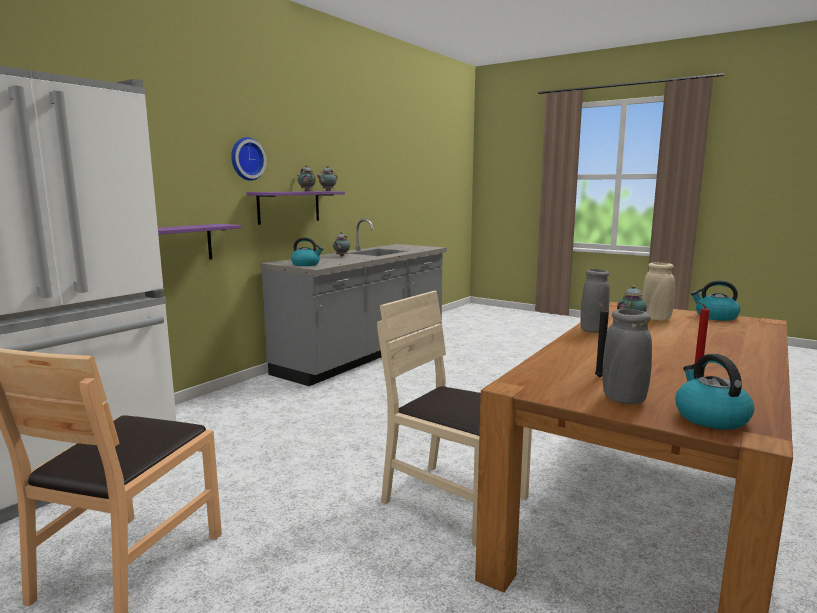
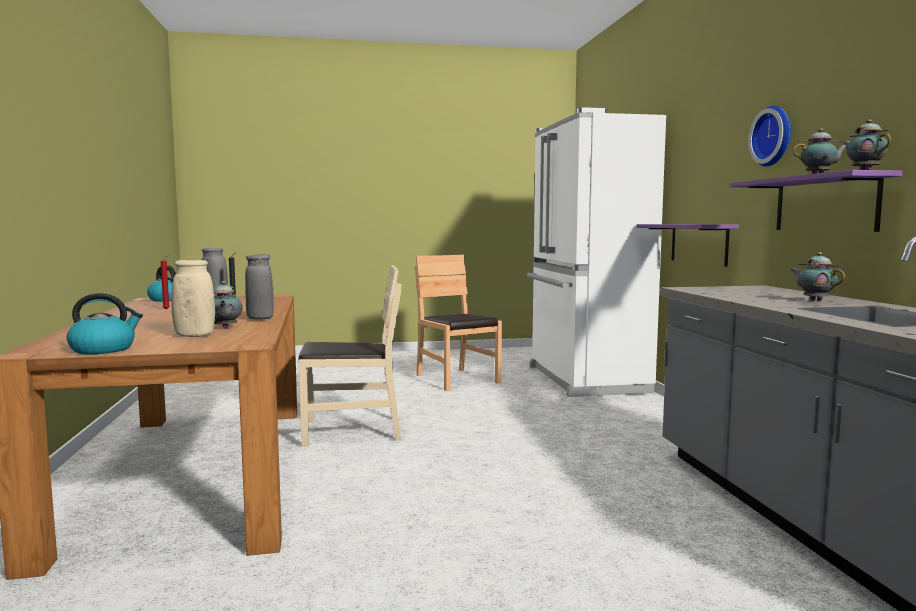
camera: 135 degrees right, 5 degrees down
(306, 264) = (717, 288): kettle -> none

